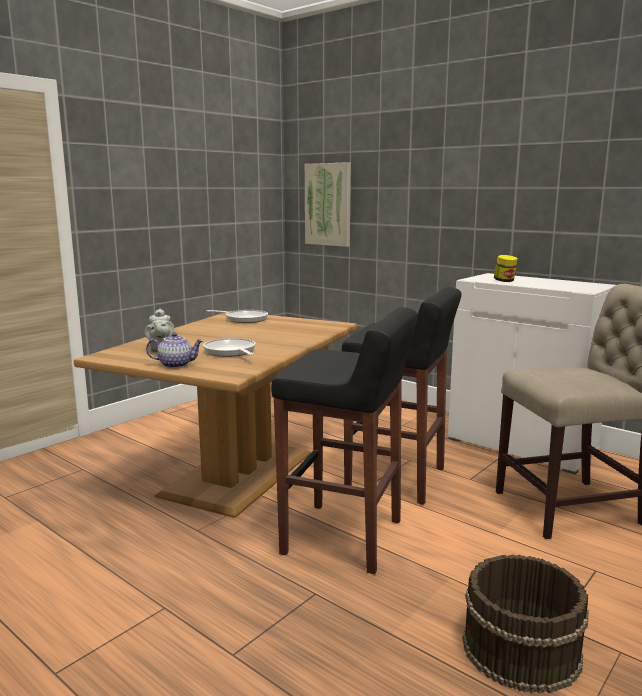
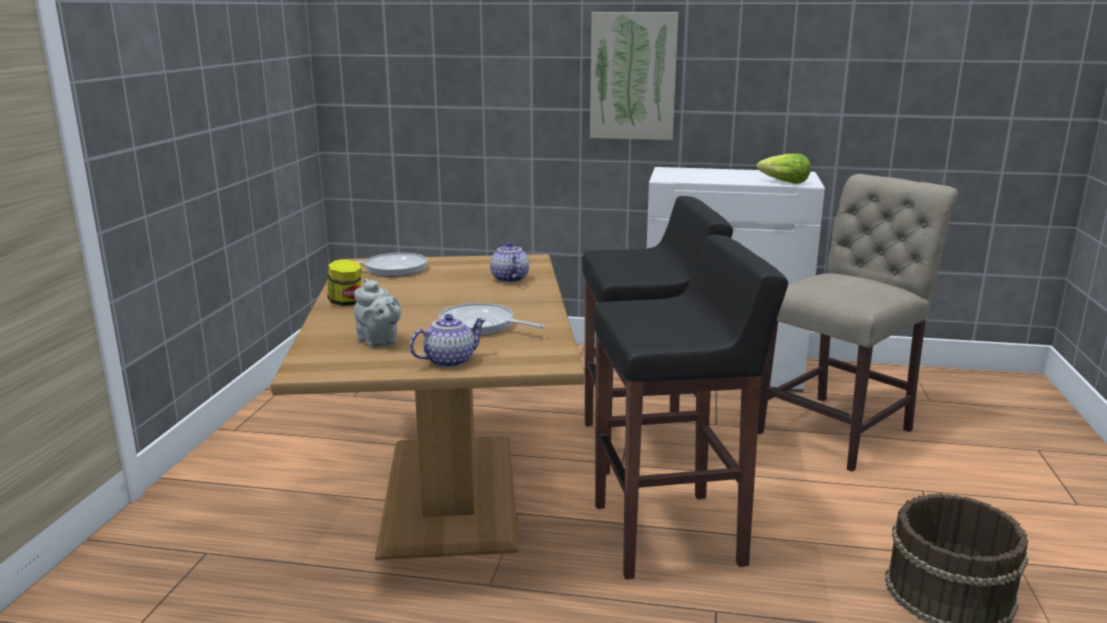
camera: 30 degrees left, 5 degrees up
(300, 332) = (508, 279): none -> teapot
(328, 204) = (398, 80): picture -> picture (633, 76)
(504, 281) = (703, 178): jar -> jar (346, 302)
(566, 288) = (783, 182): none -> lettuce

